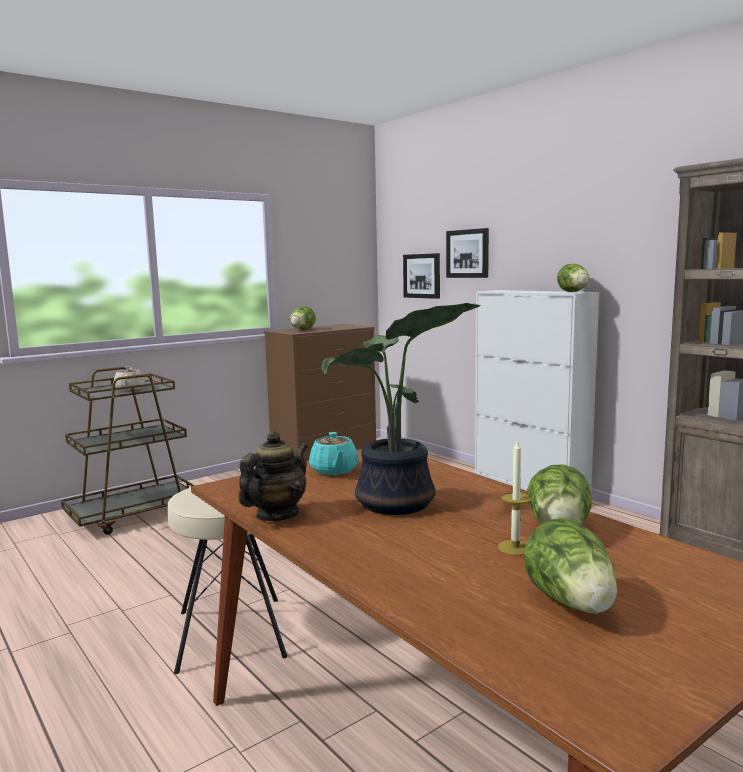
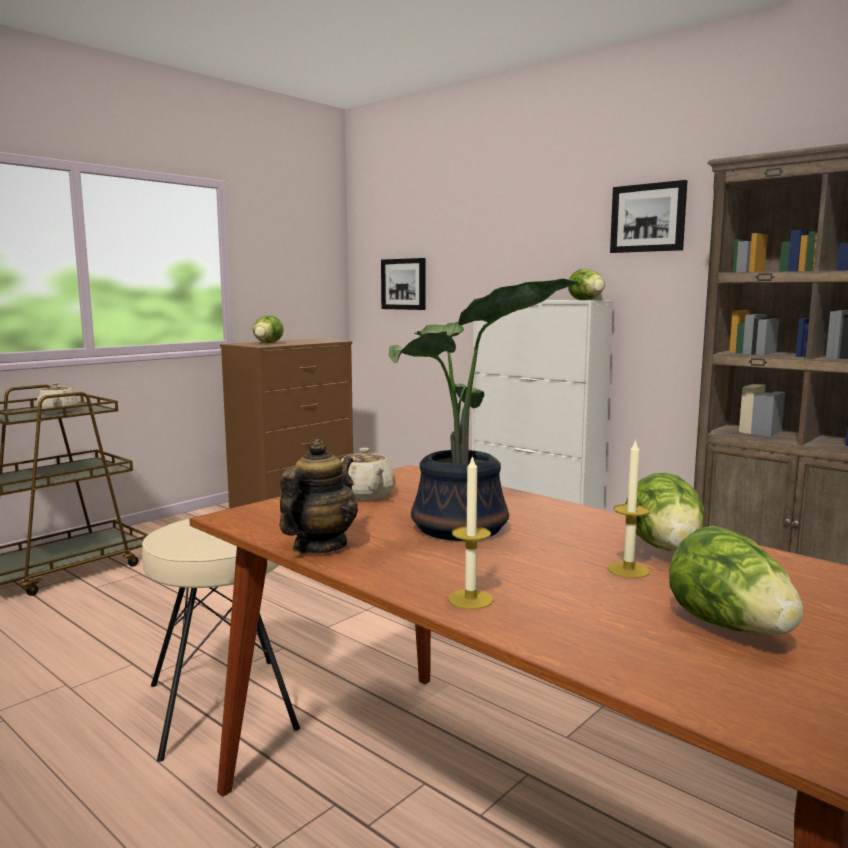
camera: 10 degrees left, 0 degrees up
(334, 471) = (365, 495): turquoise teapot -> beige teapot
(371, 566) = (470, 599): none -> candle
(468, 253) = (459, 258): picture -> picture (648, 218)

